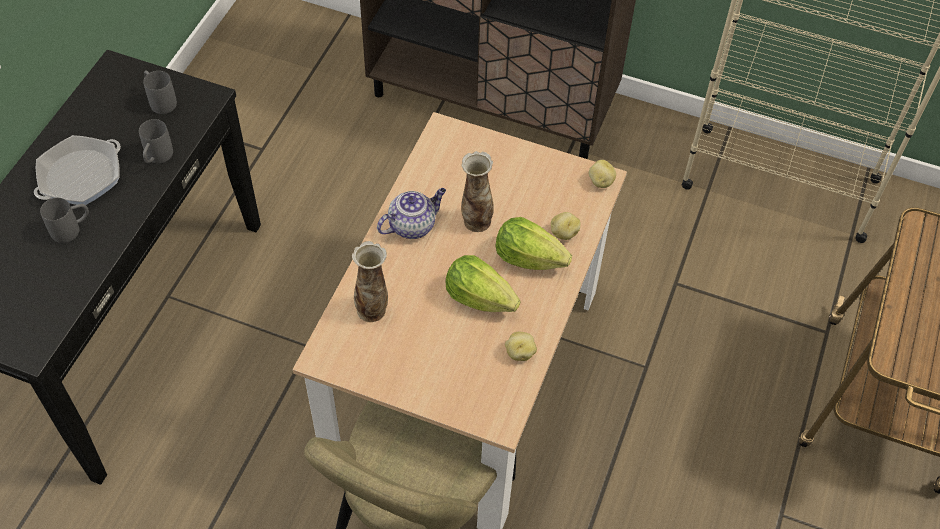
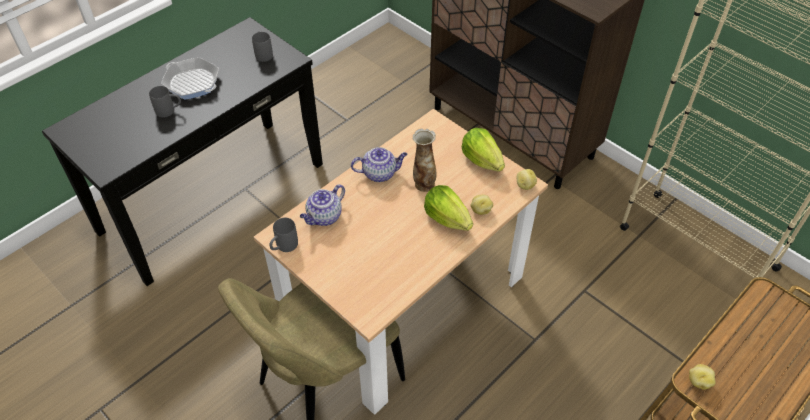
camera: 25 degrees right, 5 degrees down
(80, 176) = (192, 83): frying pan -> frying pan turned 120 degrees counterclockwise
(157, 158) = (242, 85): grey mug -> grey mug (283, 247)
(372, 310) = (324, 217): vase -> teapot
(479, 297) = (399, 232): lettuce -> lettuce (482, 160)
(519, 352) = (407, 277): potato -> potato (699, 381)

